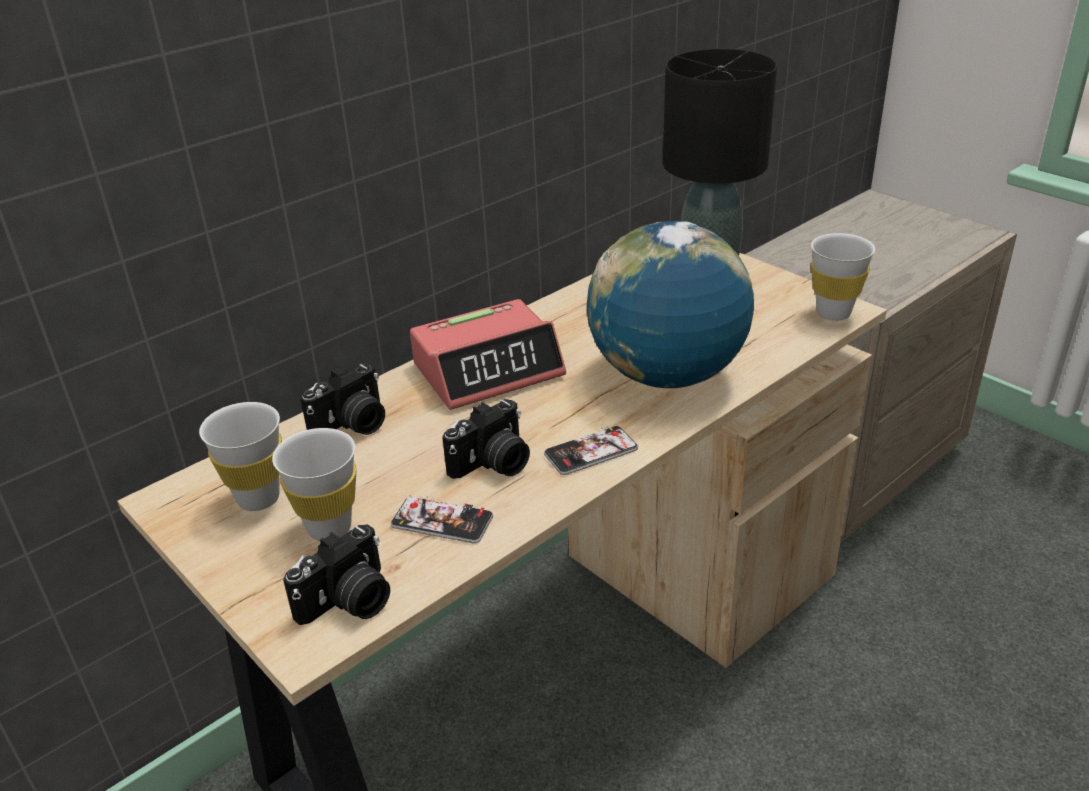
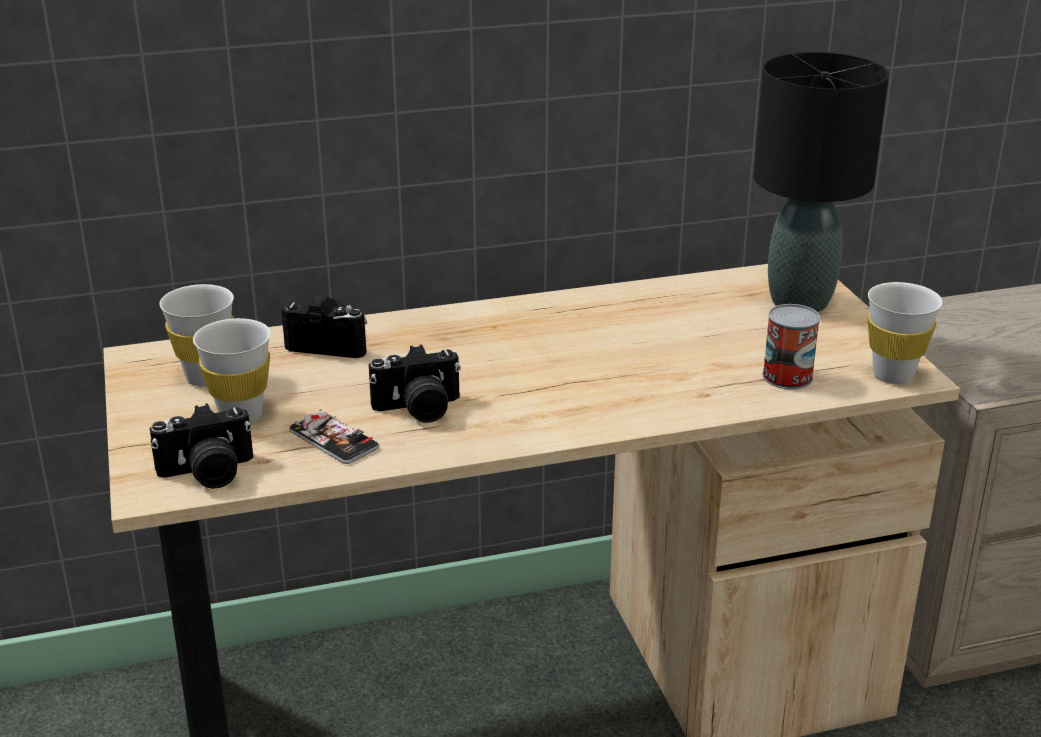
camera: 25 degrees right, 5 degrees down
(353, 425) = (330, 344): camera -> camera turned 150 degrees counterclockwise
(489, 369) = (489, 333): alarm clock -> none
(591, 452) = (514, 425): phone -> none
(667, 375) = (653, 383): globe -> none
(761, 337) = (787, 377): none -> can

